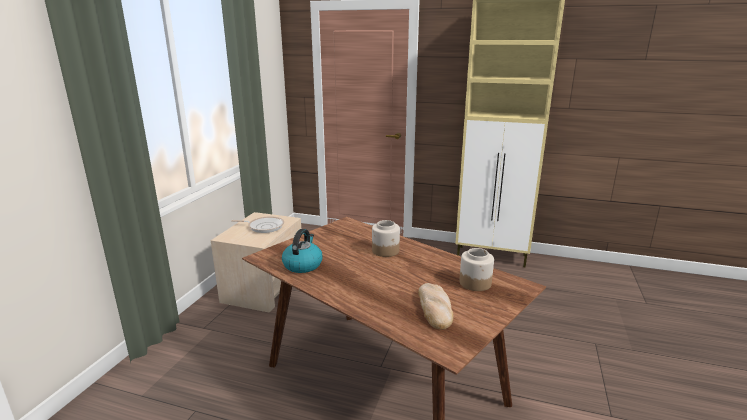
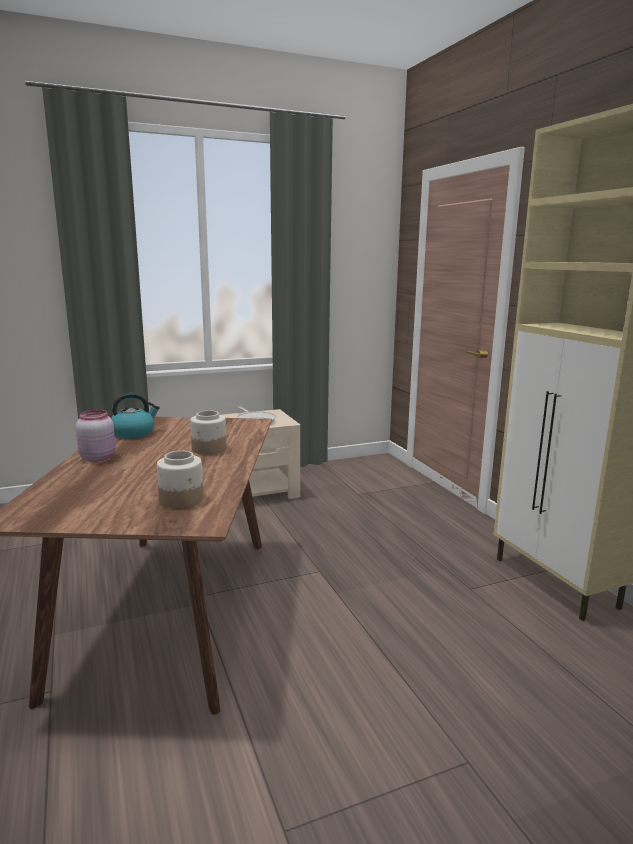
camera: 50 degrees right, 5 degrees down
(346, 291) = (98, 457): none -> pink jar
(435, 308) = (97, 495): bread -> none

